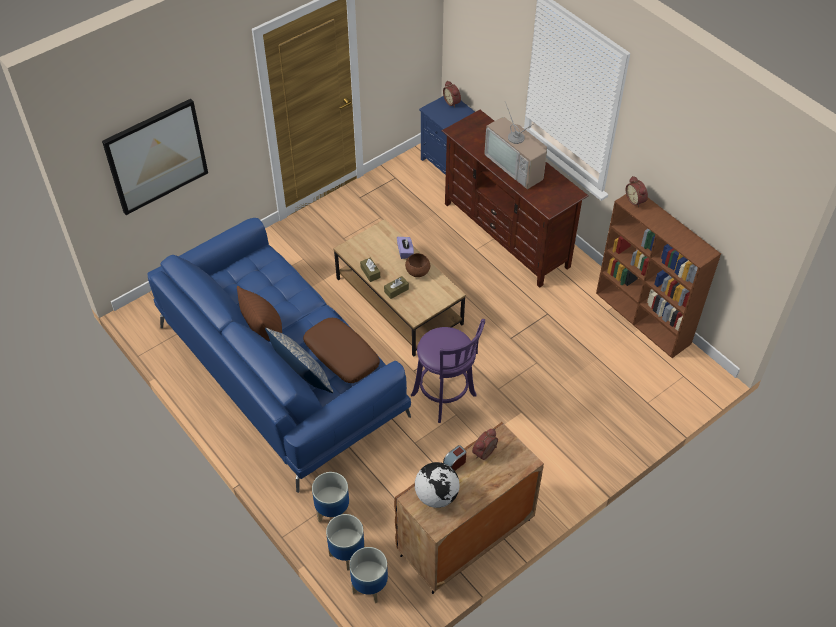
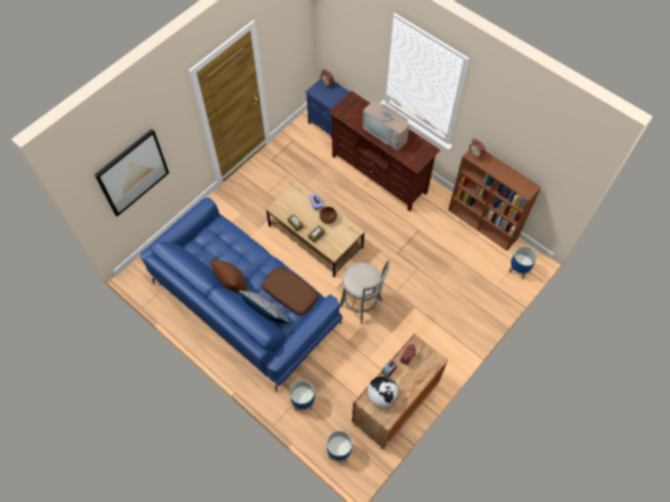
camera: 10 degrees left, 10 degrees up
(347, 554) = (319, 430): planter -> planter (519, 270)
(446, 397) = (362, 305): purple stool -> grey stool

